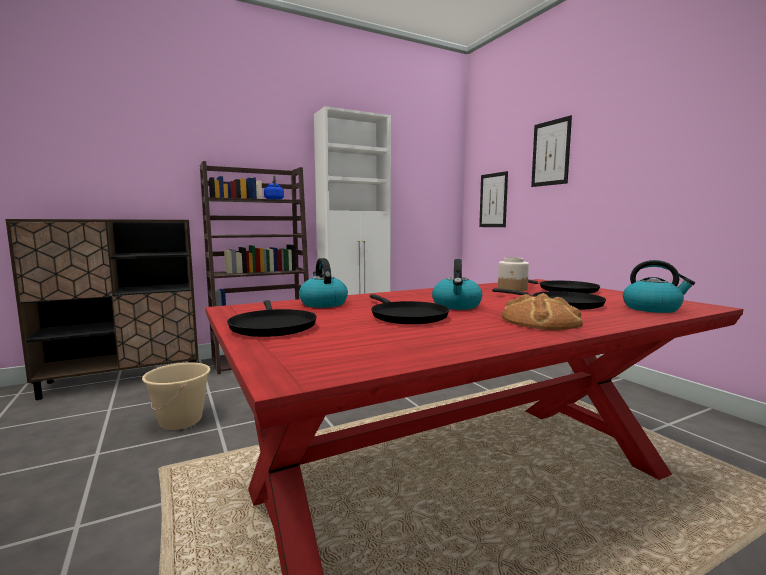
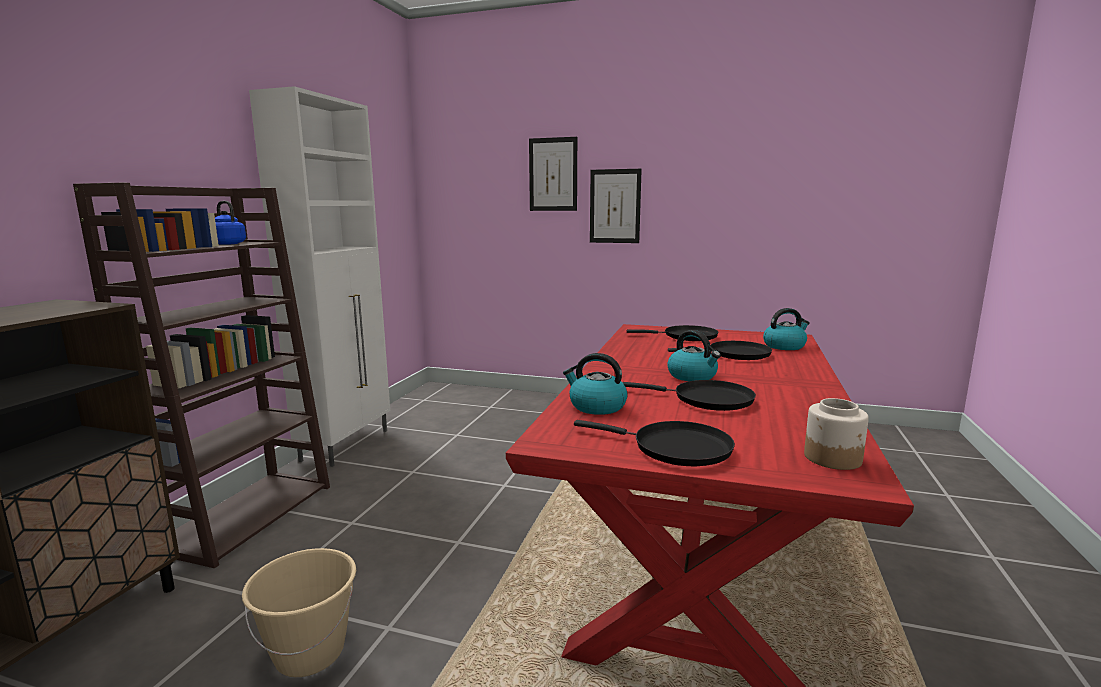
camera: 45 degrees left, 5 degrees up
(493, 200) = (472, 223): picture -> picture (615, 206)
(512, 289) = (654, 343): jar -> jar (833, 458)
(541, 321) = (782, 377): bread -> none

